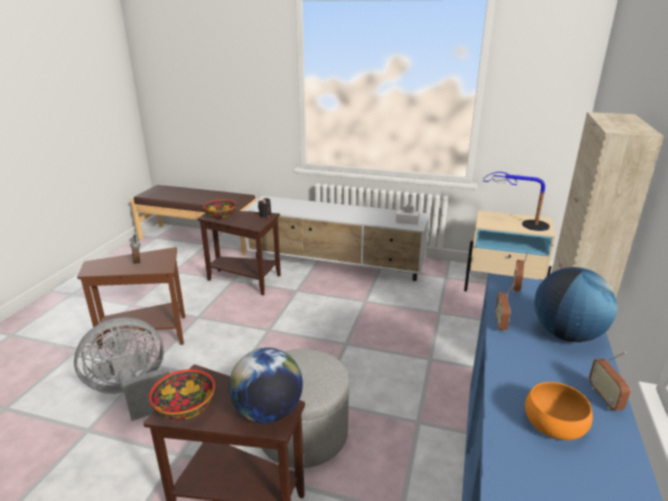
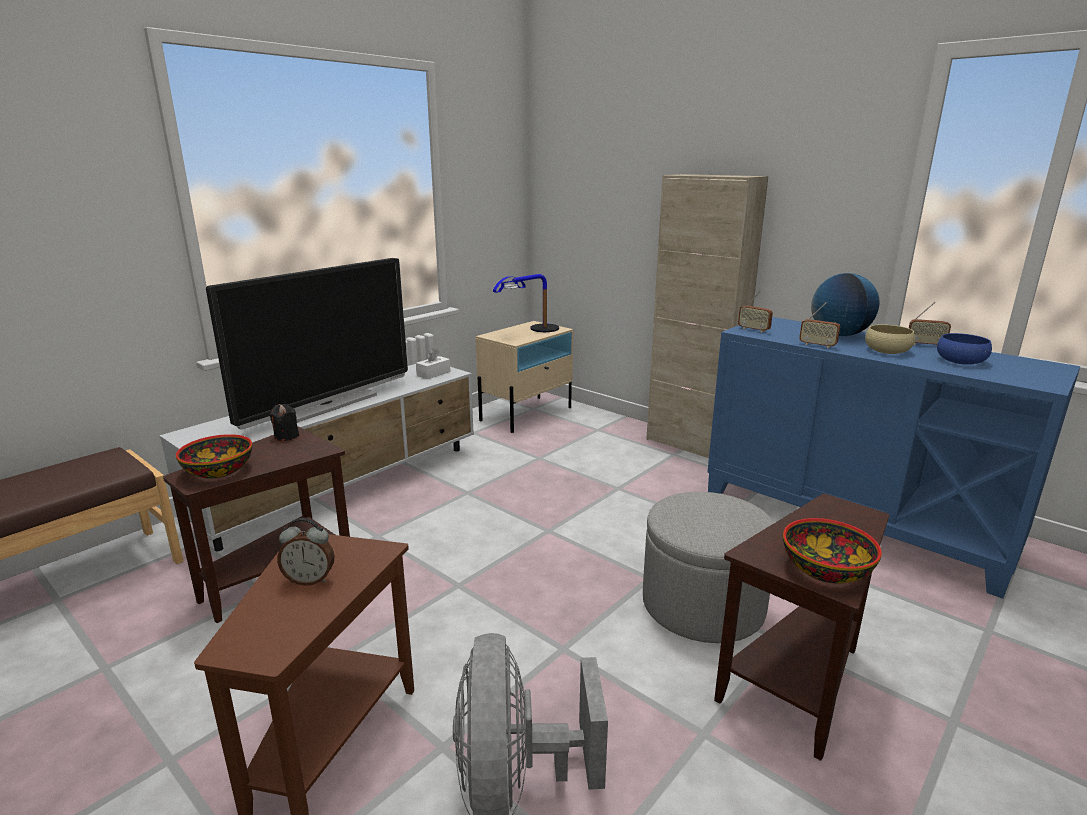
camera: 65 degrees left, 5 degrees down
(268, 412) = (841, 515): globe -> none
(326, 212) = (326, 405): none -> television
(535, 367) = (887, 350): none -> beige bowl
(554, 424) = (960, 361): orange bowl -> blue bowl

